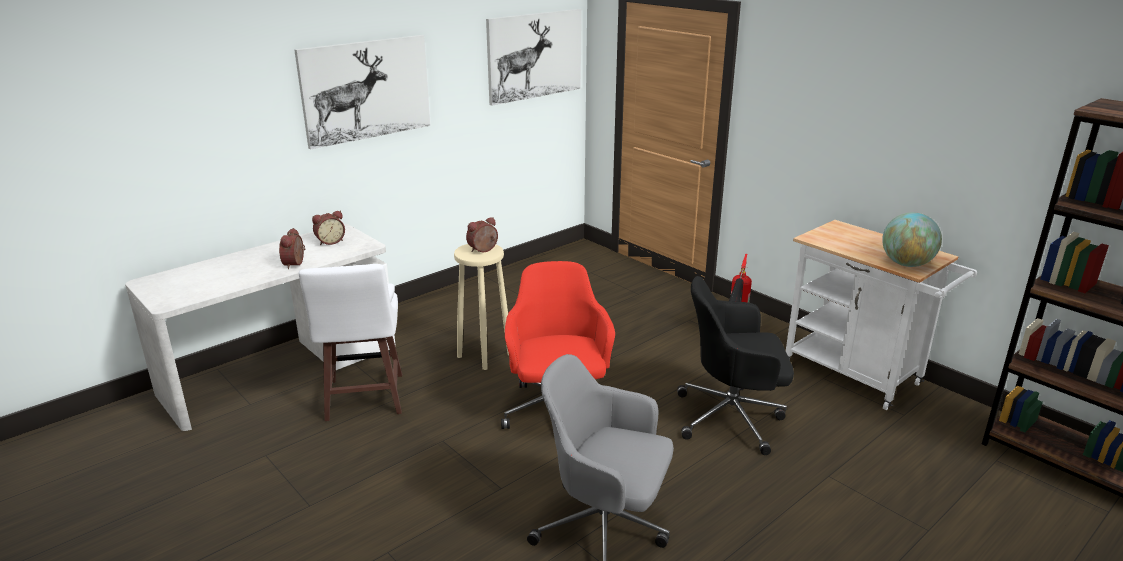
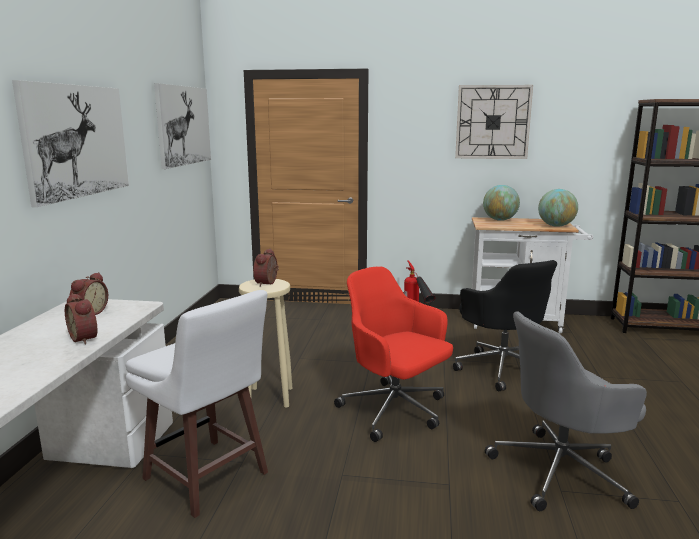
camera: 40 degrees left, 10 degrees down
(732, 418) = (502, 368): black office chair -> black office chair turned 75 degrees counterclockwise
(856, 234) = (500, 220): none -> globe
(880, 95) = (493, 122): none -> wall clock

